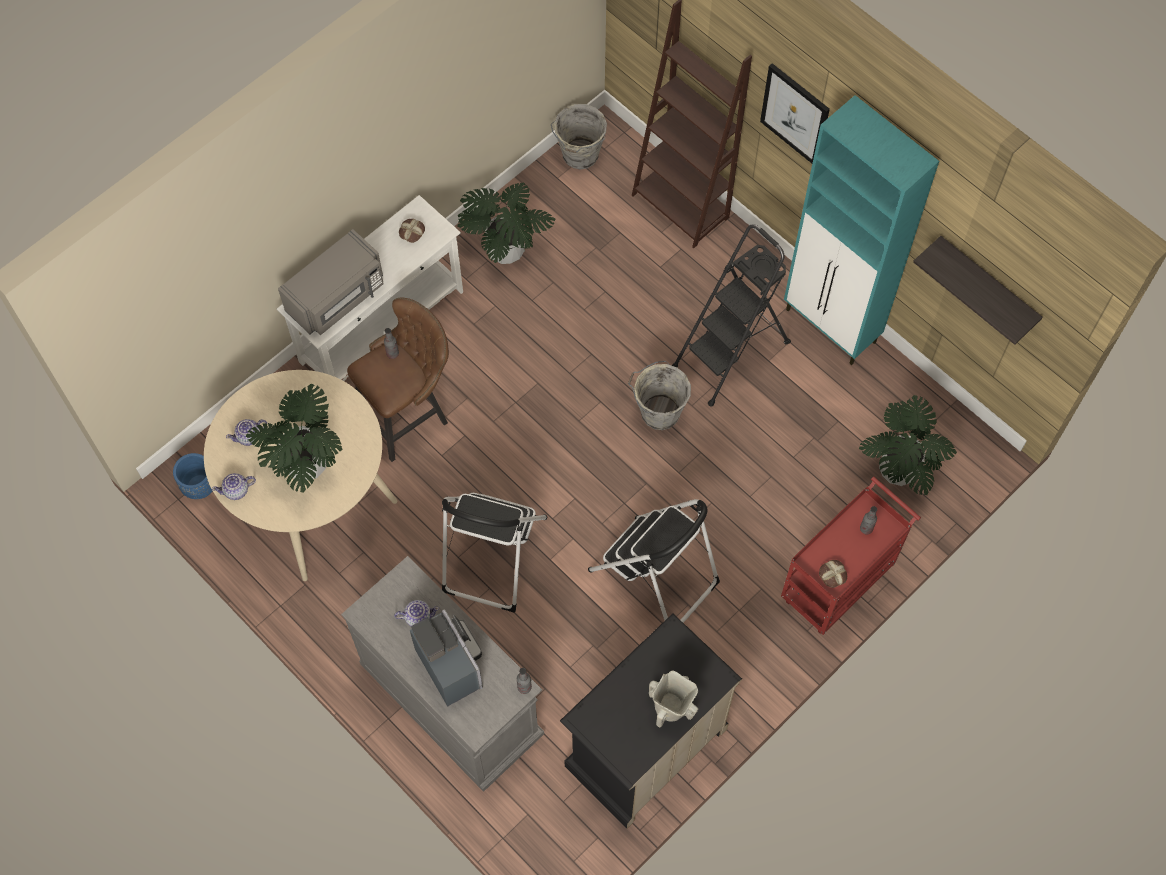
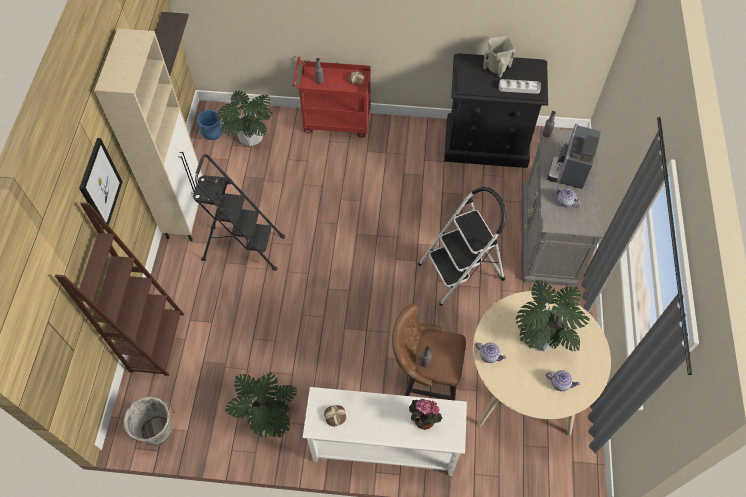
camera: 130 degrees left, 5 degrees down
(200, 486) = (578, 458): blue planter -> blue planter (213, 133)
(237, 490) = (595, 359): teapot -> teapot (489, 355)
(337, 297) = (422, 420): grey microwave -> potted plant
(613, 704) = (519, 88): none -> grey tray
(656, 579) = (403, 194): step ladder -> none
(658, 412) = (309, 256): grey bucket -> none
(831, 327) = (186, 213): turquoise cabinet -> beige cabinet

